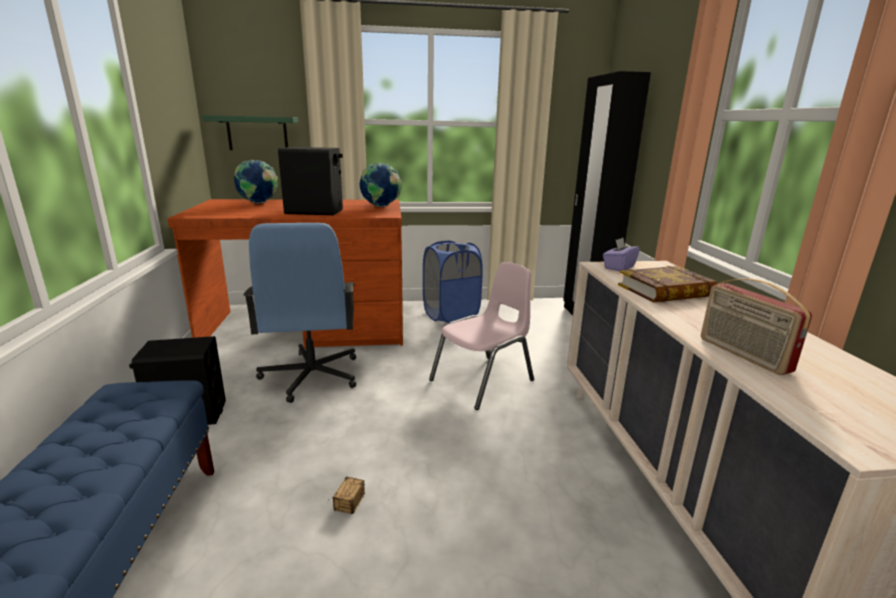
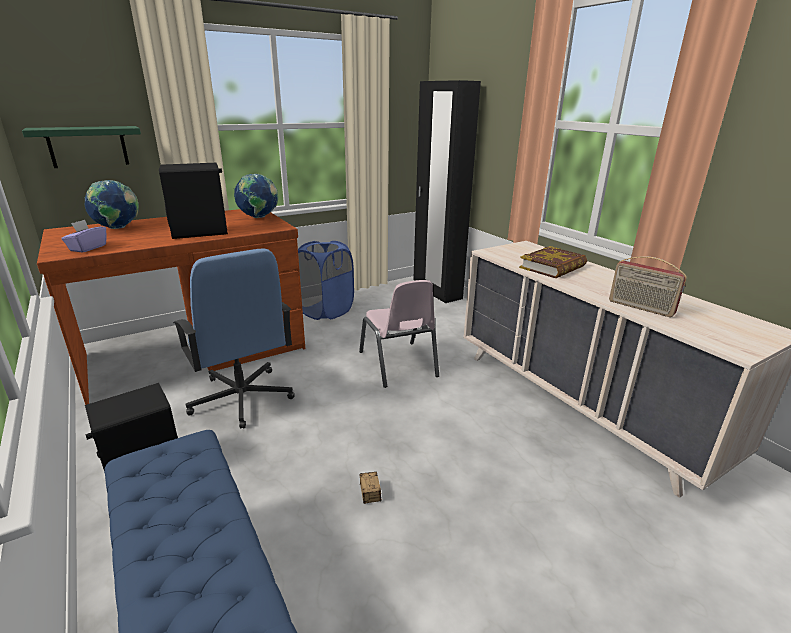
camera: 25 degrees left, 5 degrees up
(483, 381) = (398, 364): pink chair -> pink chair turned 135 degrees clockwise
(618, 267) = (503, 252): purple tissue box -> purple tissue box (88, 248)

